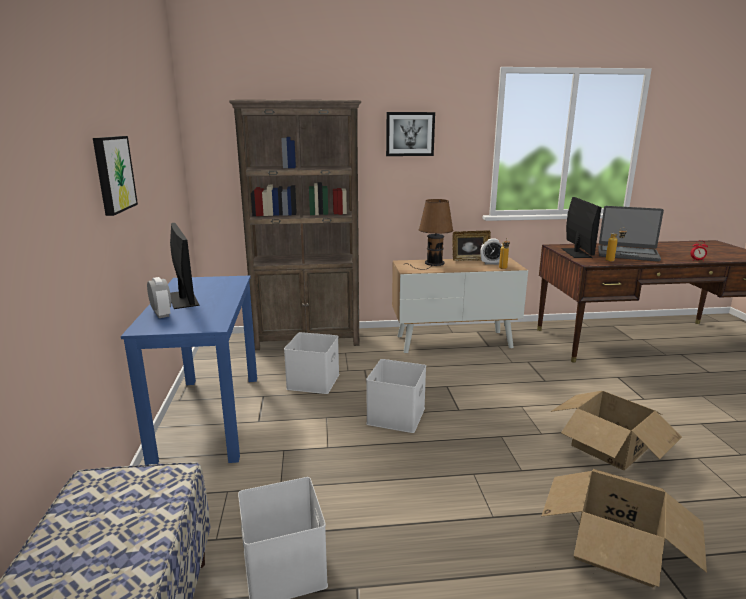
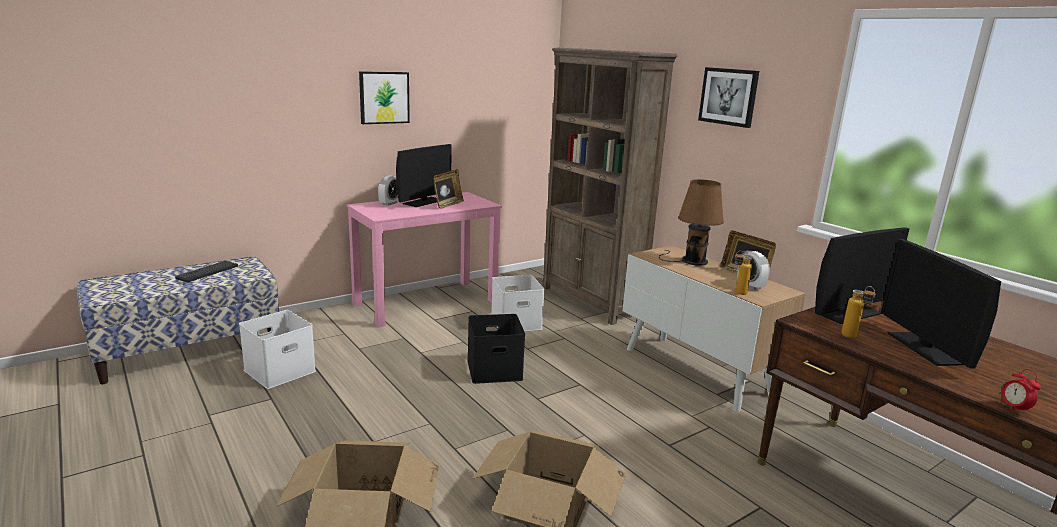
camera: 60 degrees right, 0 degrees up
(94, 528) = (207, 272): none -> keyboard
(209, 416) = (426, 302): blue desk -> pink desk
(213, 292) = (447, 205): none -> picture frame
(395, 415) = (495, 369): white storage box -> black storage box
(627, 254) = (925, 348): laptop -> monitor

